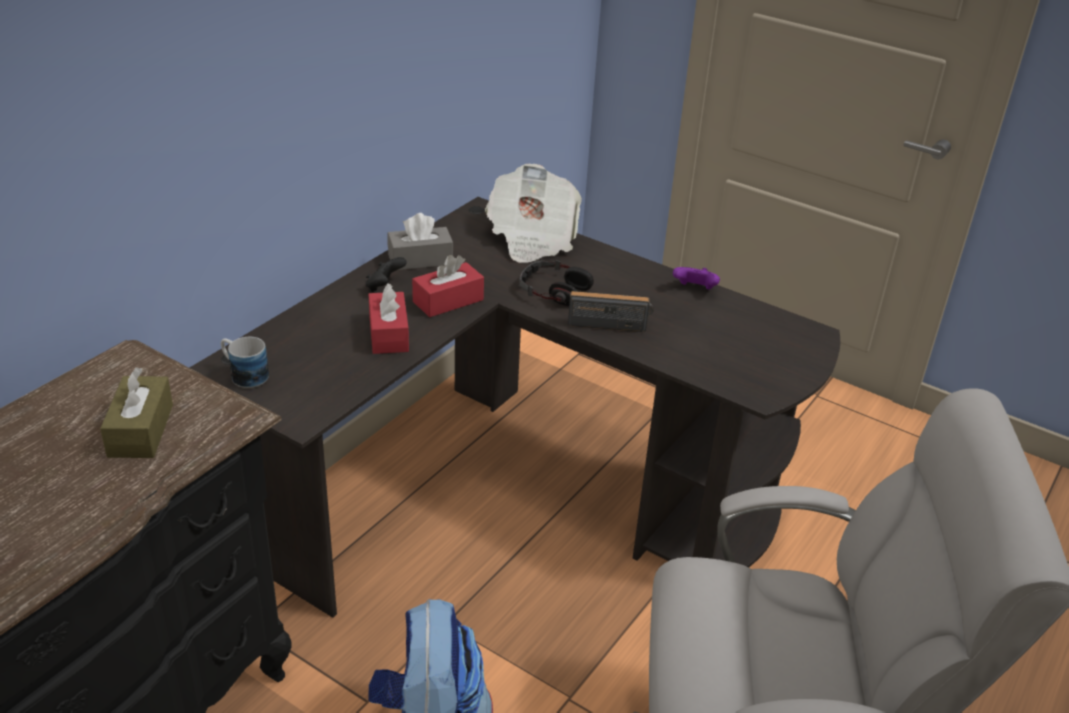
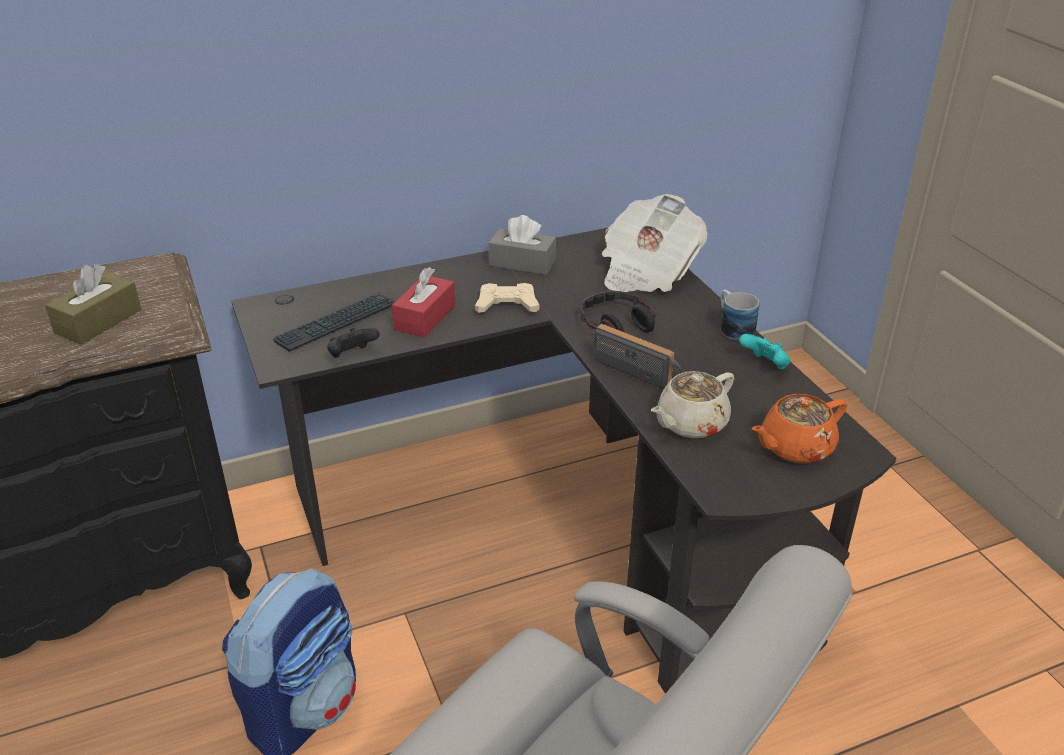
camera: 35 degrees right, 0 degrees up
(244, 374) = (278, 314): mug -> mug (733, 327)
(312, 365) = (336, 323): none -> keyboard
(384, 287) = (466, 277): black game controller -> black game controller (352, 356)
(448, 301) = (507, 305): red tissue box -> beige game controller
(689, 352) = (690, 423): none -> beige teapot
(694, 290) = (765, 365): purple game controller -> turquoise game controller
(773, 345) = (795, 447): none -> orange teapot

